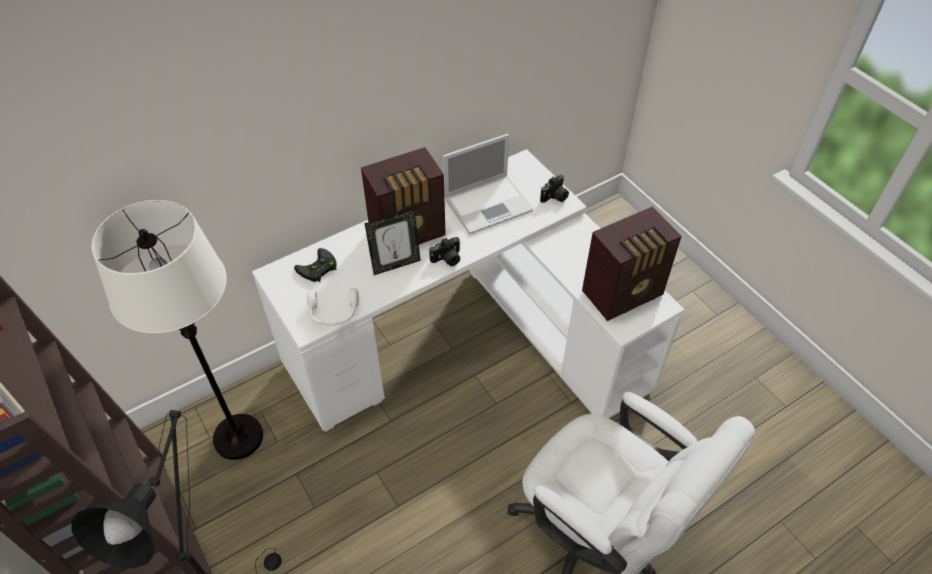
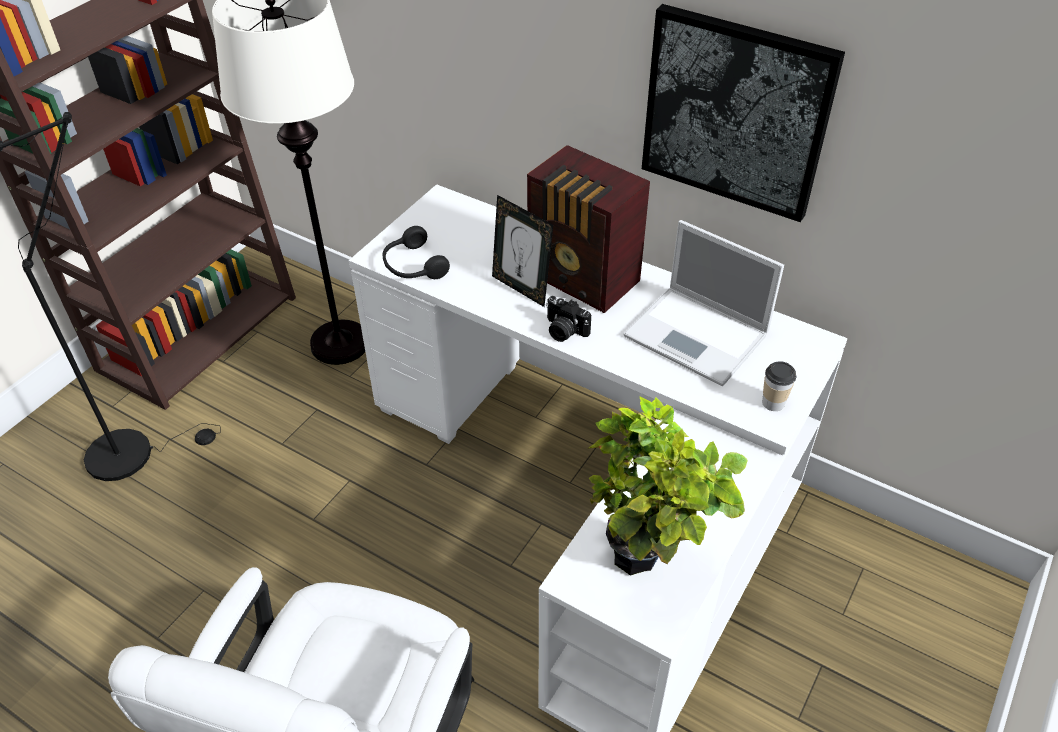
camera: 65 degrees right, 5 degrees down
(317, 269) = (471, 229): black game controller -> none
(333, 313) = (412, 266): white headphones -> black headphones
(443, 77) = (736, 113): none -> picture
(555, 197) = (773, 402): camera -> cup
(624, 293) = (648, 561): radio -> potted plant

